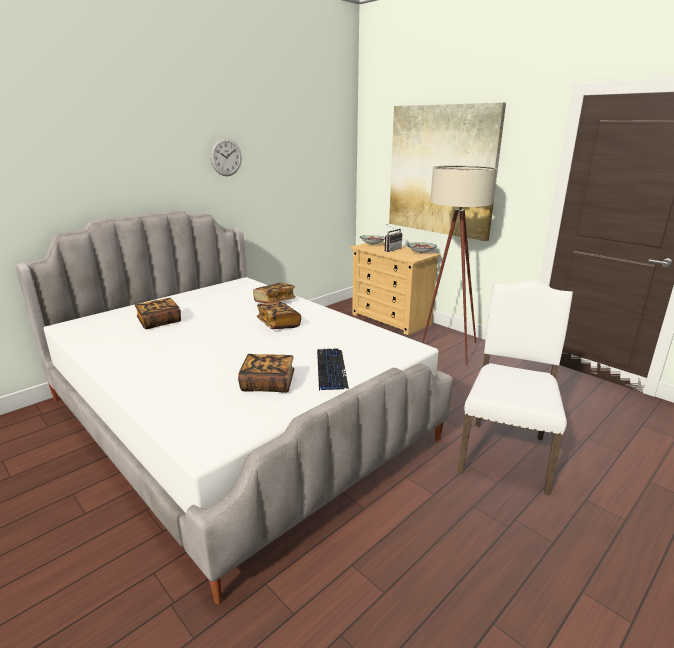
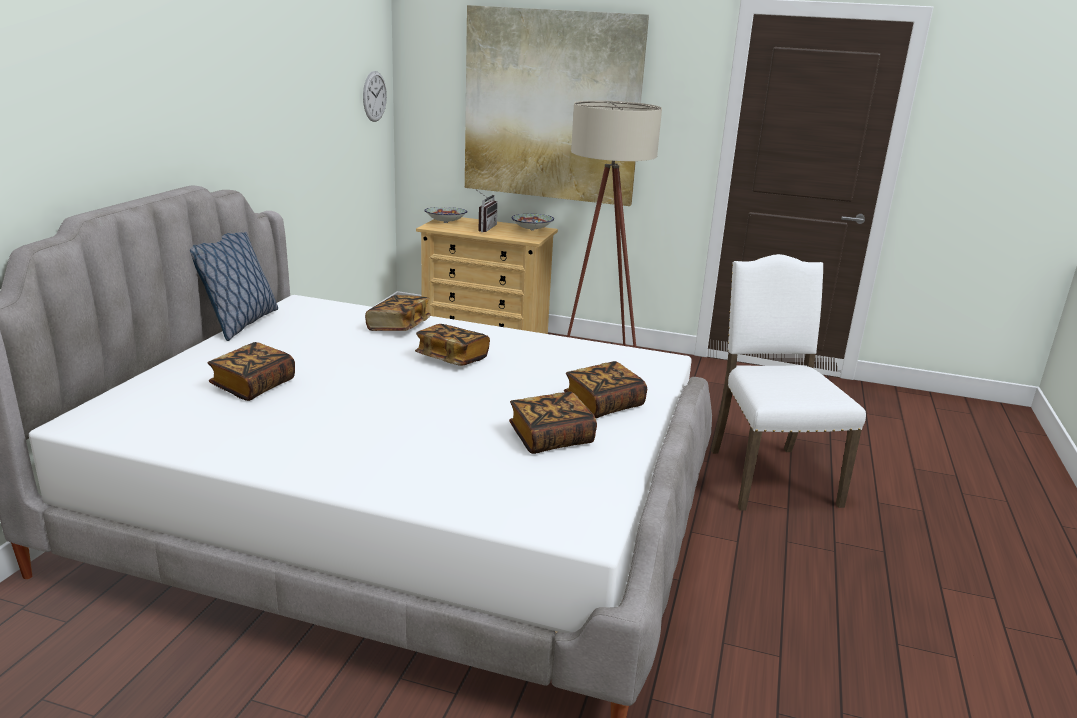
camera: 30 degrees left, 0 degrees up
(199, 289) = (240, 324): none -> pillow
(226, 157) = (244, 88): wall clock -> wall clock (374, 96)
(331, 369) = (603, 404): keyboard -> book

